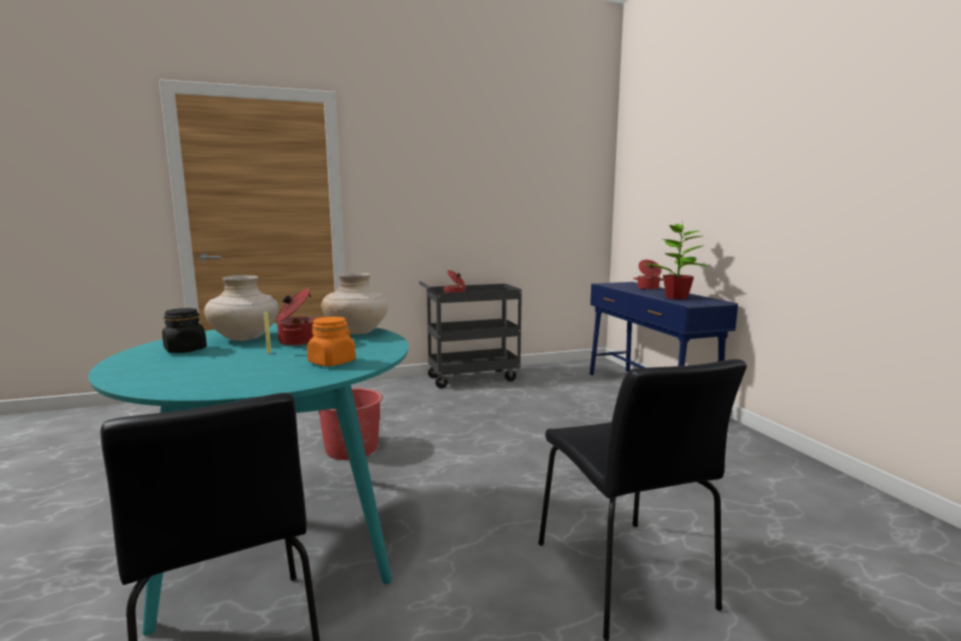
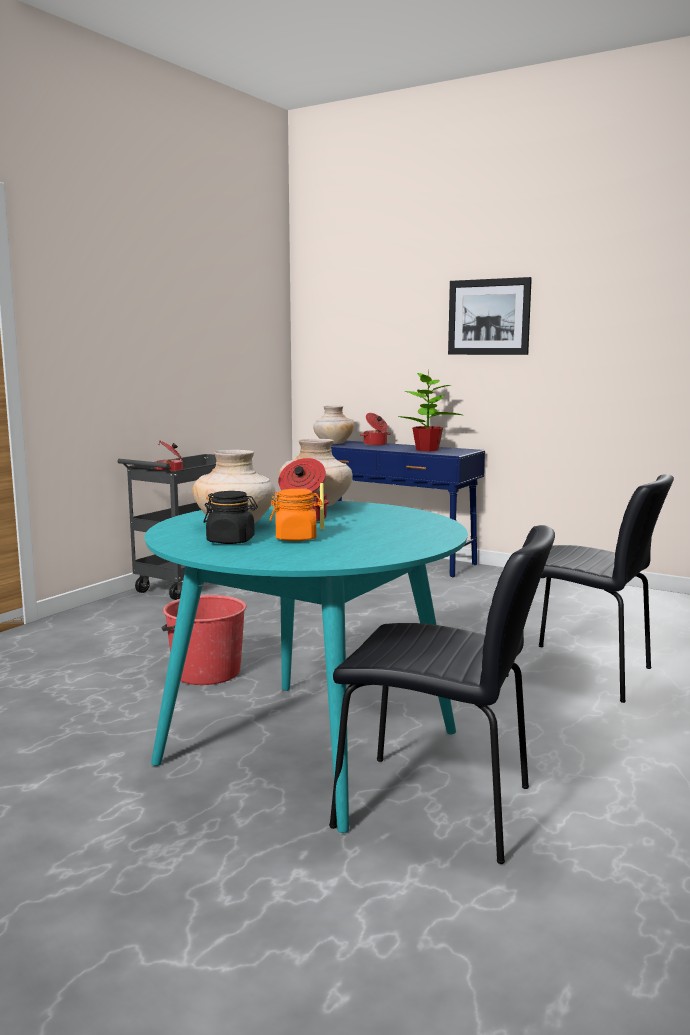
camera: 40 degrees left, 0 degrees up
(332, 362) = (406, 524): orange jar -> orange jar (296, 538)
(616, 284) = (333, 443): none -> beige vase
(753, 166) = (488, 317): none -> picture

